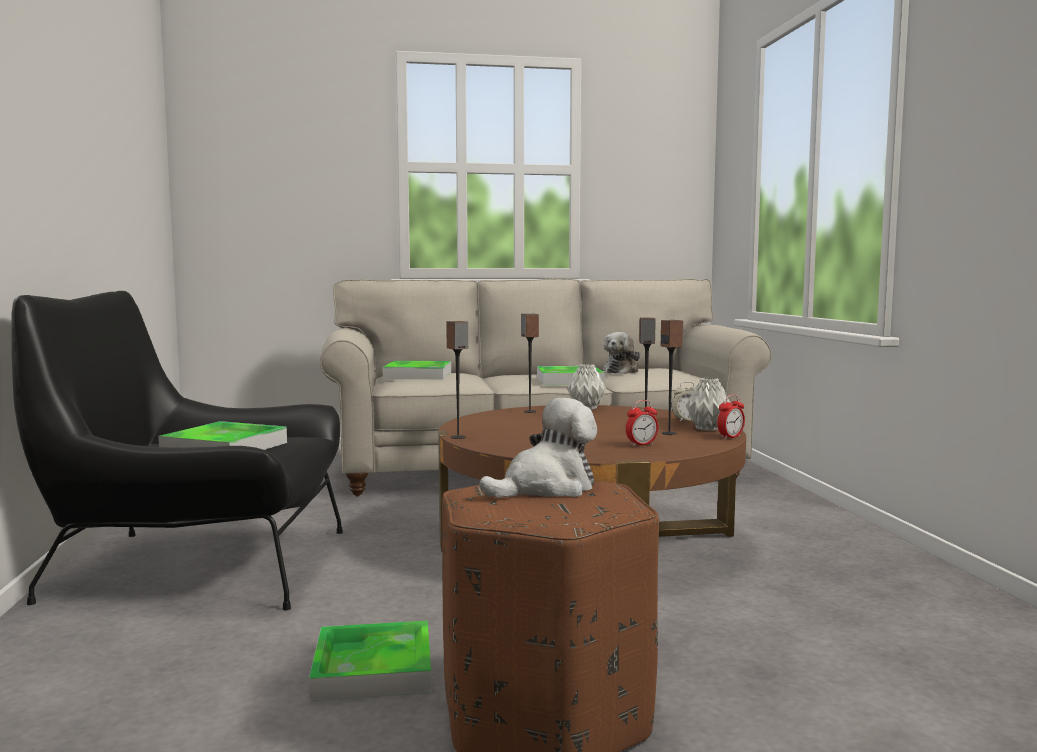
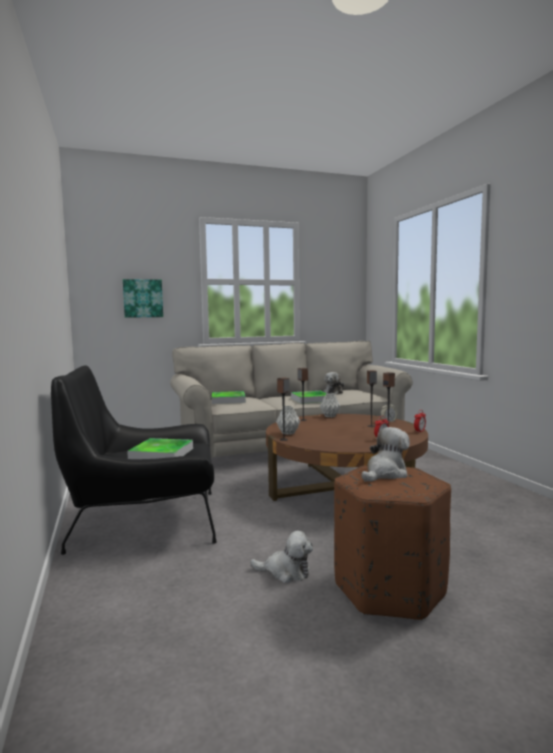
camera: 10 degrees left, 0 degrees up
(293, 195) = (143, 298): none -> picture
(373, 668) = (285, 572): tray -> plush toy
(707, 428) = (403, 426): grey vase -> grey vase (288, 433)

